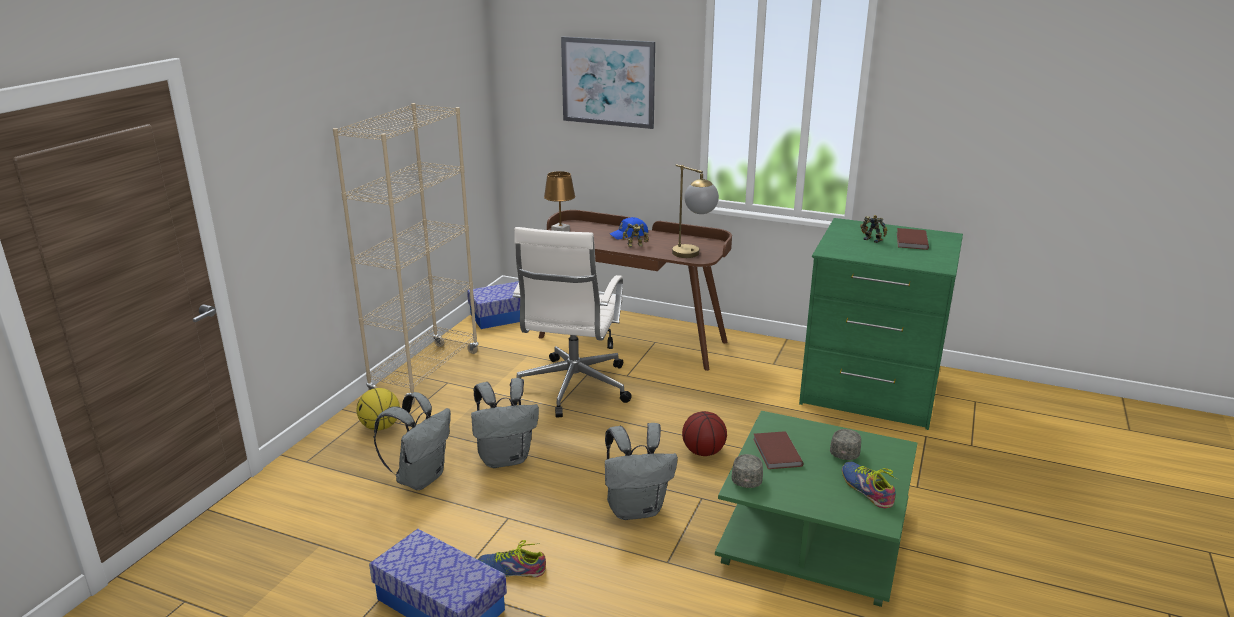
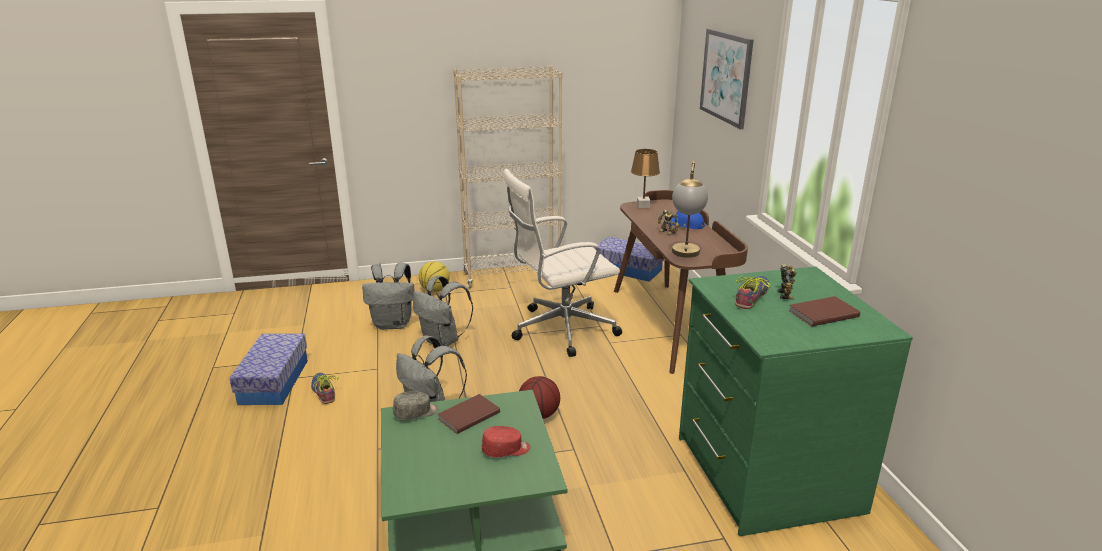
camera: 55 degrees right, 0 degrees up
(845, 451) = (506, 450): grey cap -> red cap
(866, 489) = (449, 478): shoe -> shoe (751, 296)

